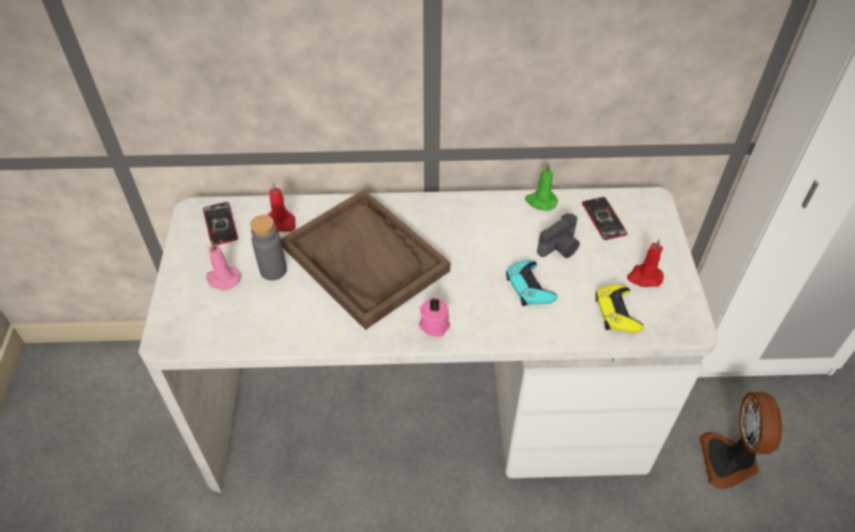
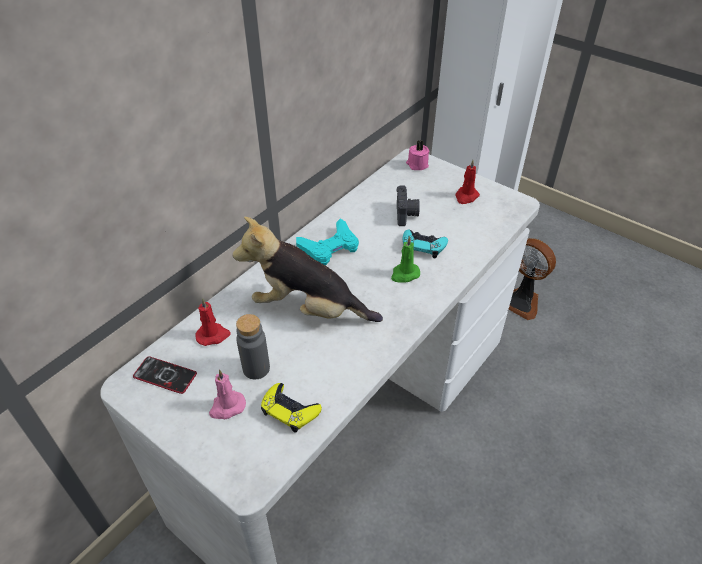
camera: 50 degrees left, 5 degrees down
(365, 259) = (308, 309): brown tray -> plush toy
(434, 324) = (406, 308): pink candle -> pink candle (417, 165)
(452, 224) = (329, 247): none -> turquoise game controller
(540, 201) = (359, 198): green candle -> green candle (404, 274)
(604, 219) = (404, 183): phone -> none
(617, 312) = (481, 223): yellow game controller -> yellow game controller (290, 410)

